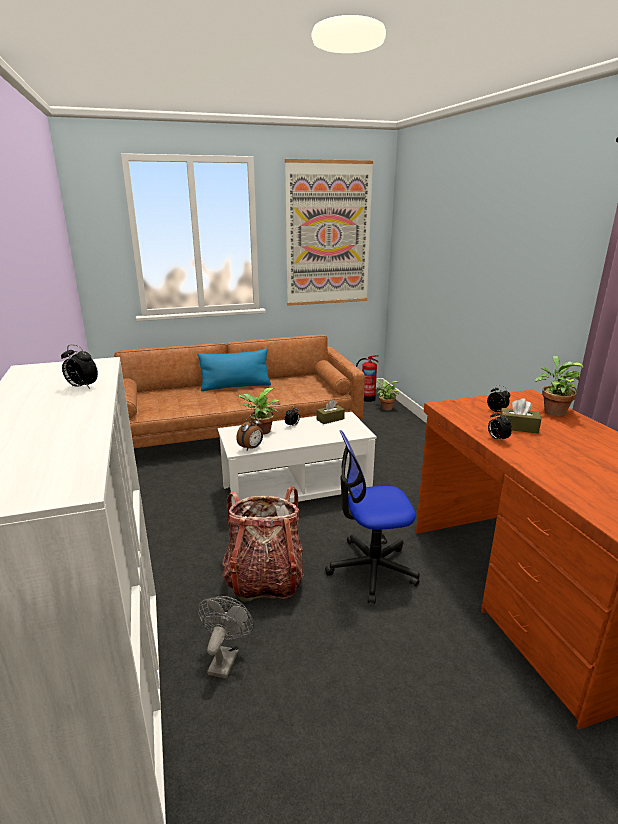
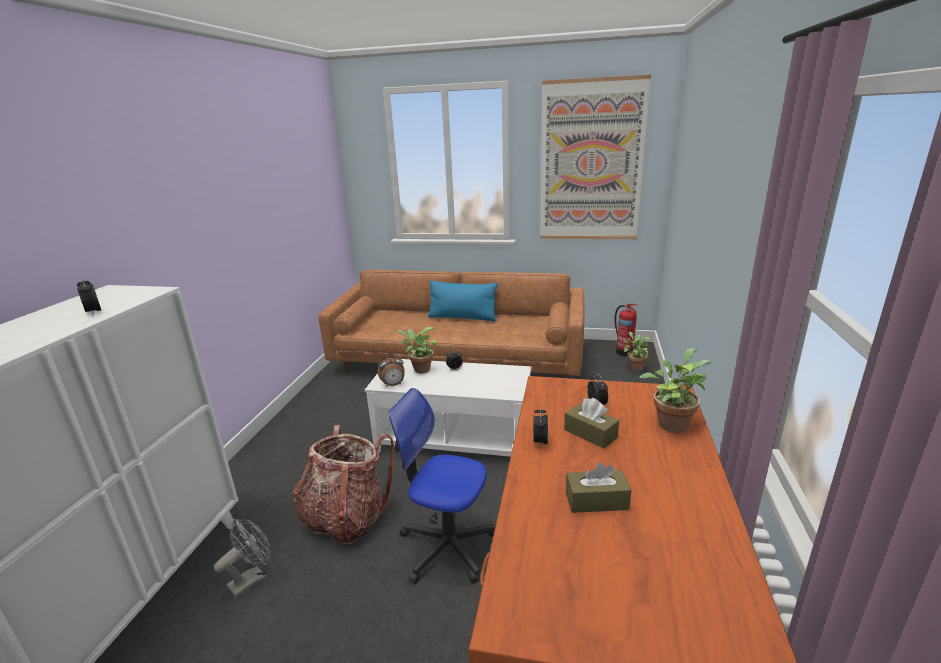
camera: 30 degrees right, 0 degrees up
(330, 419) = (498, 370): brown tissue box -> brown tissue box (596, 501)

